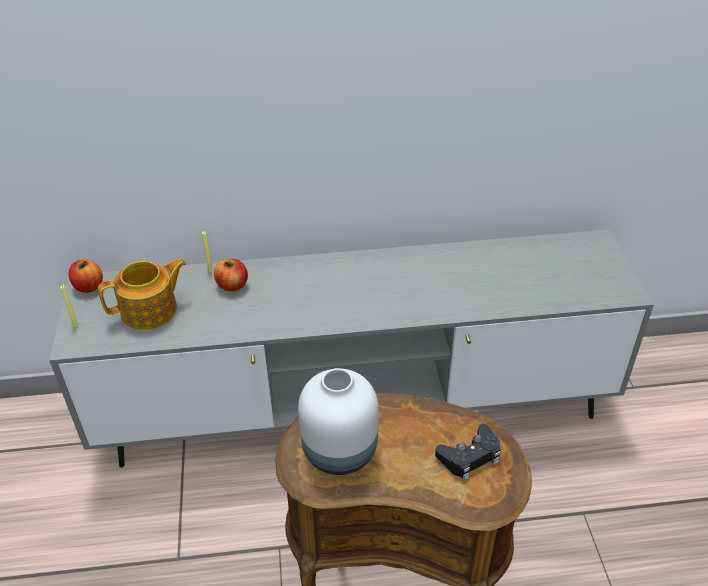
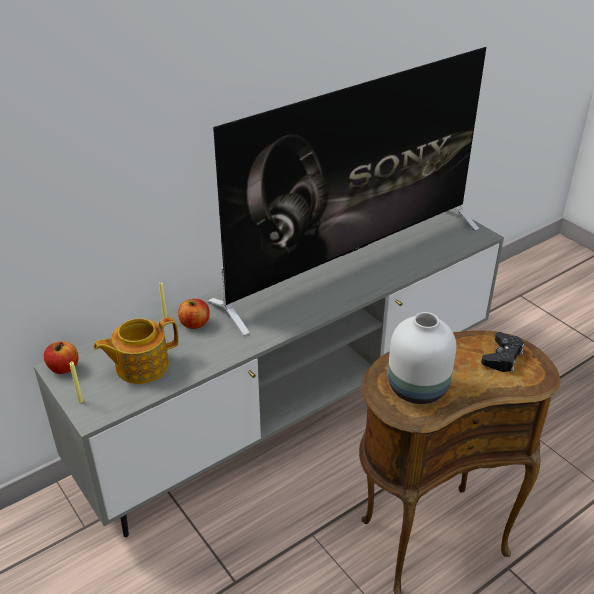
camera: 30 degrees left, 5 degrees down
(151, 310) = (140, 366): teapot -> teapot turned 150 degrees counterclockwise
(444, 274) = (352, 262): none -> television

